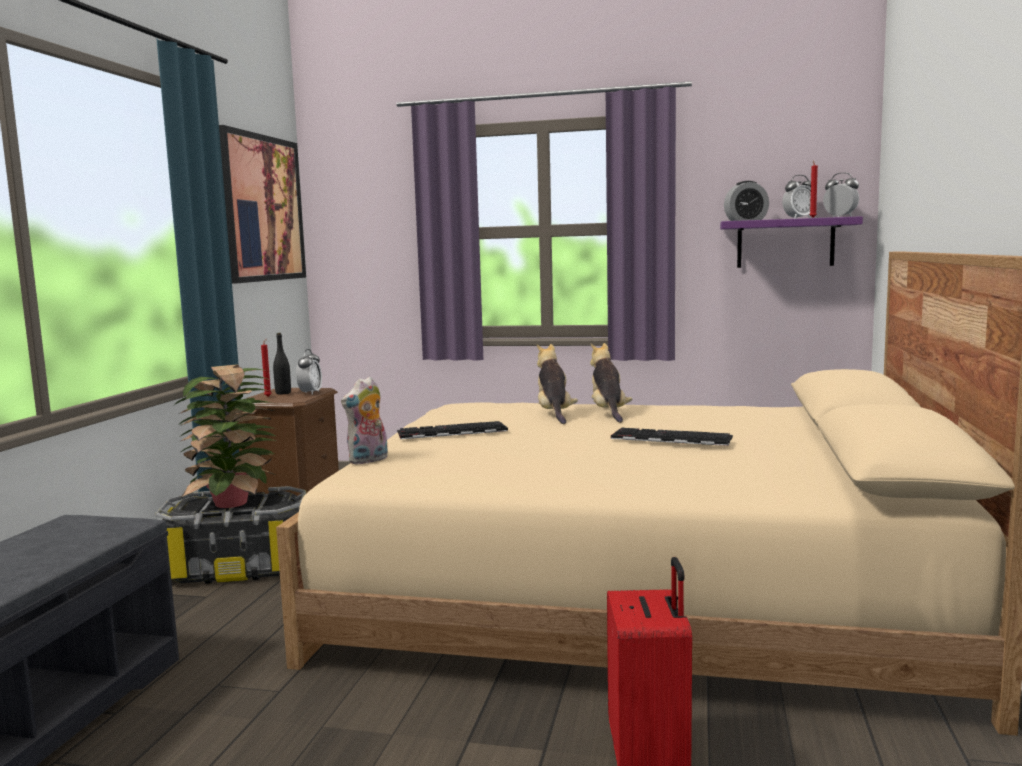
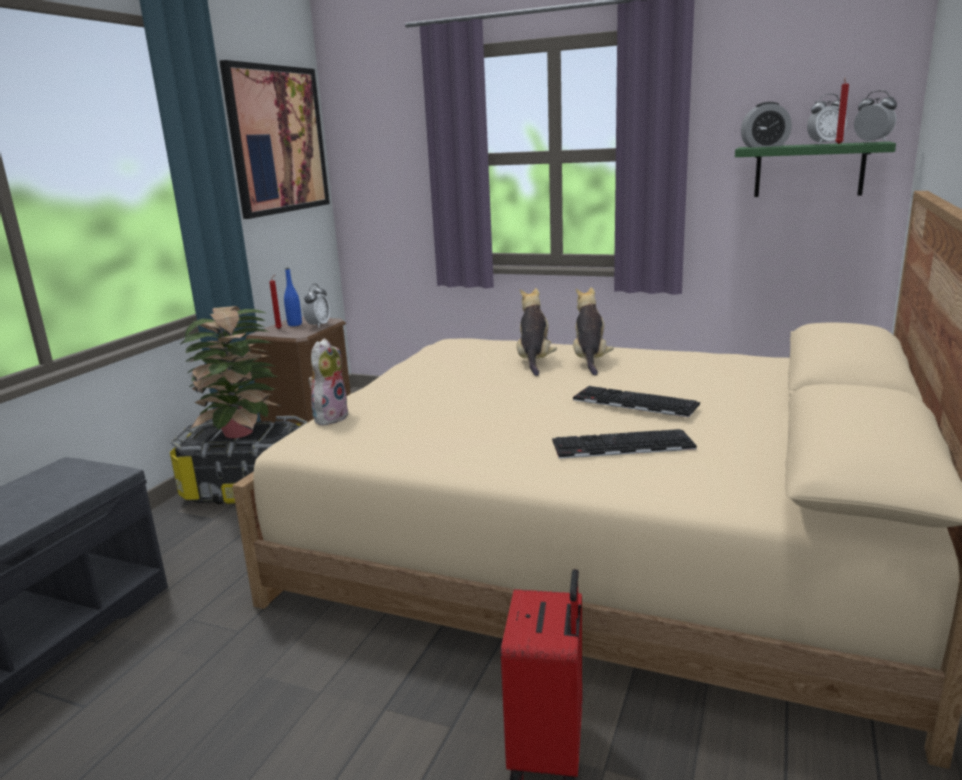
camera: 10 degrees right, 10 degrees up
(283, 393) = (294, 324): black bottle -> blue bottle
(368, 460) = (330, 417): plush toy -> plush toy turned 150 degrees clockwise
(451, 432) = (424, 381): keyboard -> keyboard (621, 446)
(785, 243) = (809, 170): purple shelf -> green shelf

